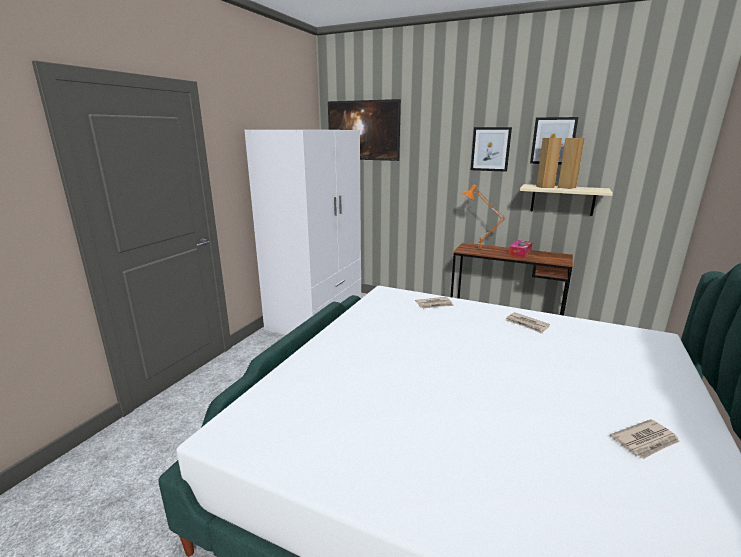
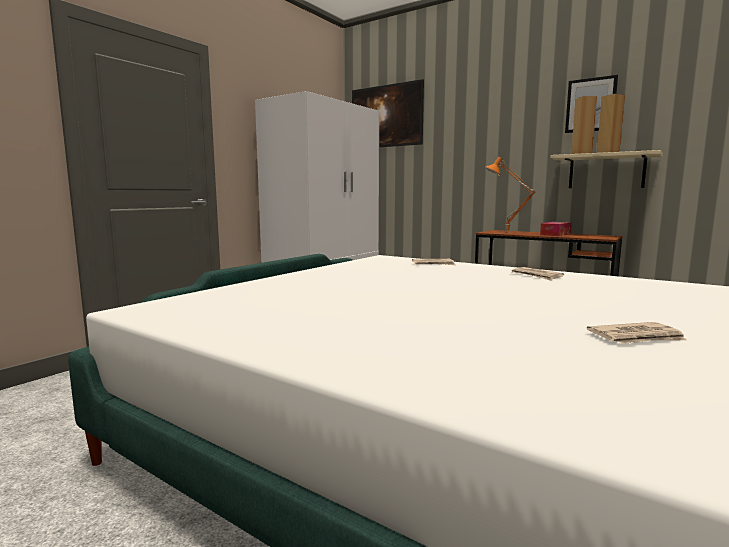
camera: 10 degrees right, 10 degrees down
(490, 149) = (520, 122): picture -> none

